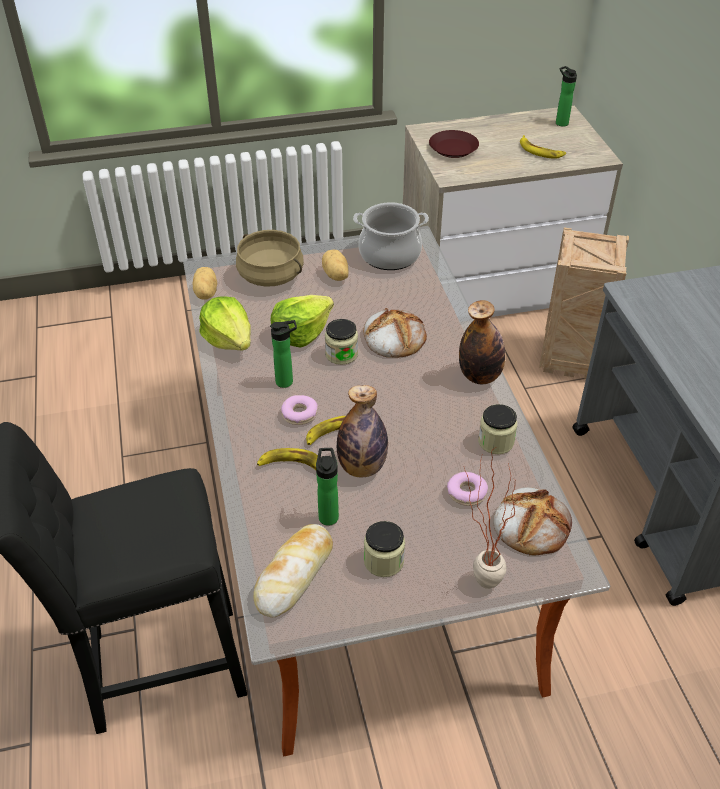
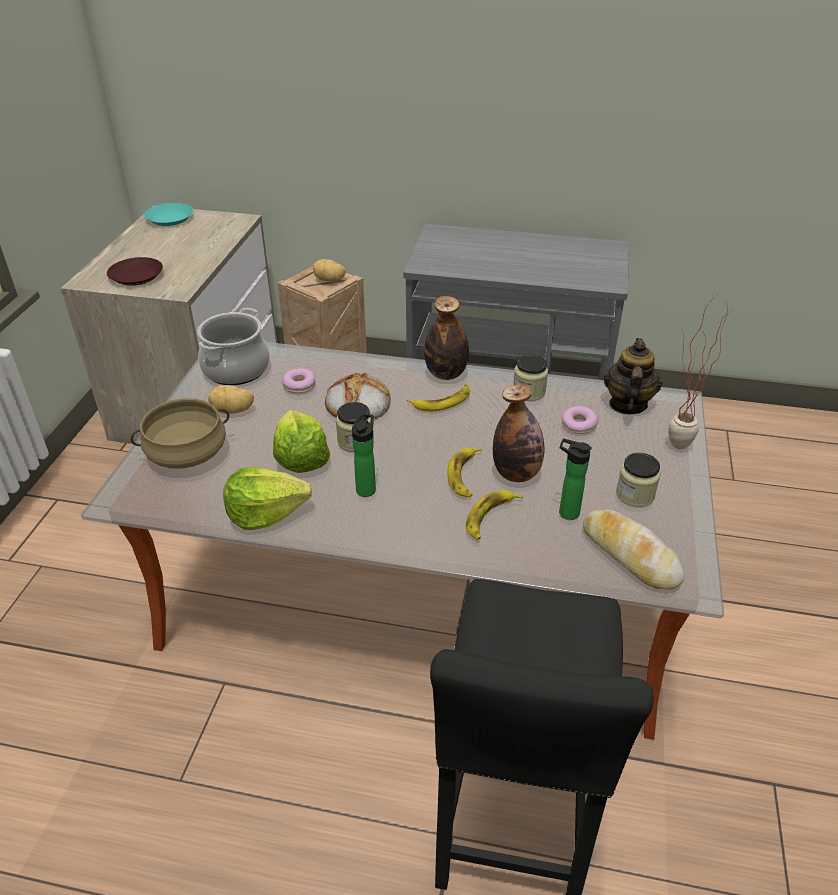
camera: 65 degrees left, 5 degrees down
(205, 293) = (167, 512): potato -> potato (329, 280)
(299, 414) = (420, 493): donut -> donut (299, 385)
(531, 524) = (627, 404): bread -> teapot
(540, 151) = (198, 240): banana -> banana (442, 401)
(560, 122) = (169, 218): bottle -> turquoise plate

